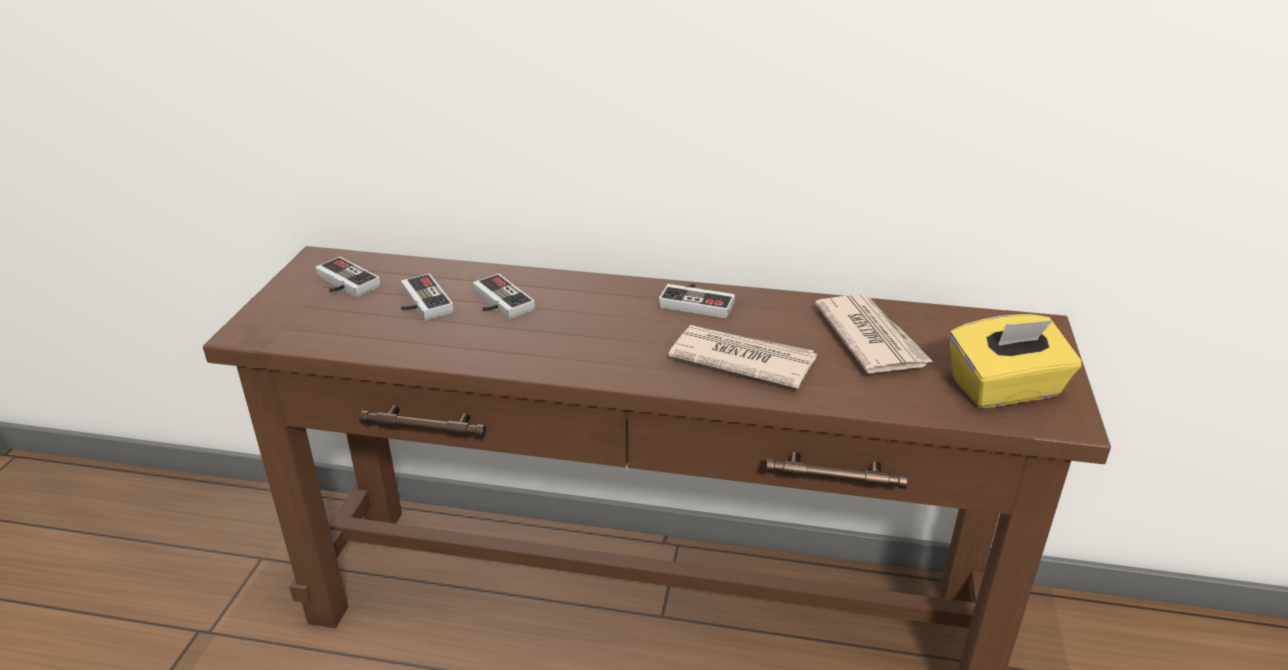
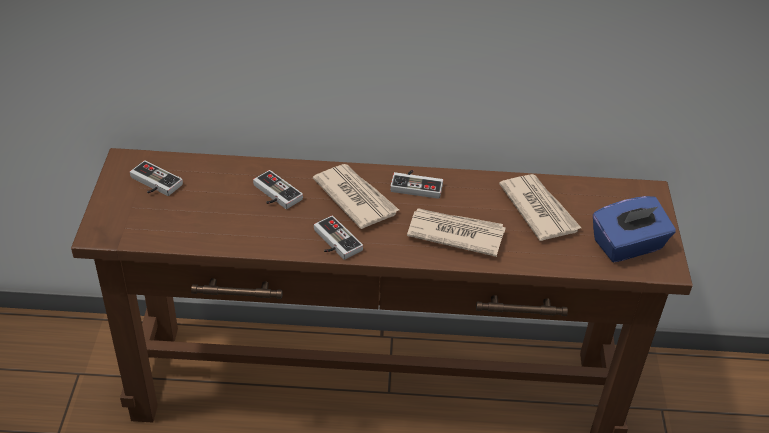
camera: 10 degrees left, 10 degrees up
(420, 303) = (217, 198): game controller -> game controller (333, 242)
(608, 312) = (355, 198): none -> newspaper
(1005, 389) = (628, 246): yellow tissue box -> blue tissue box

